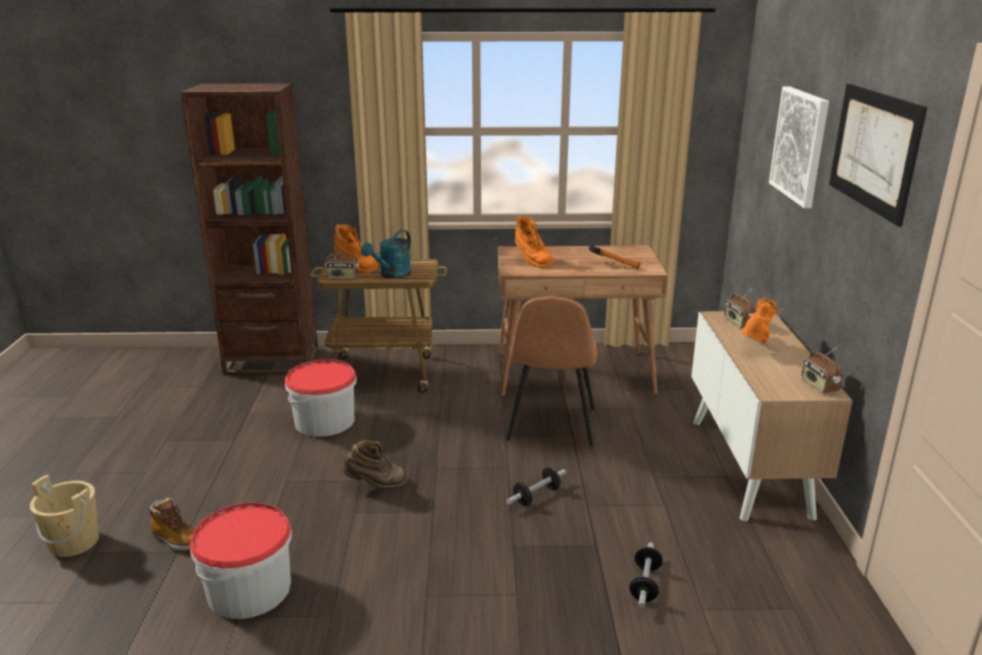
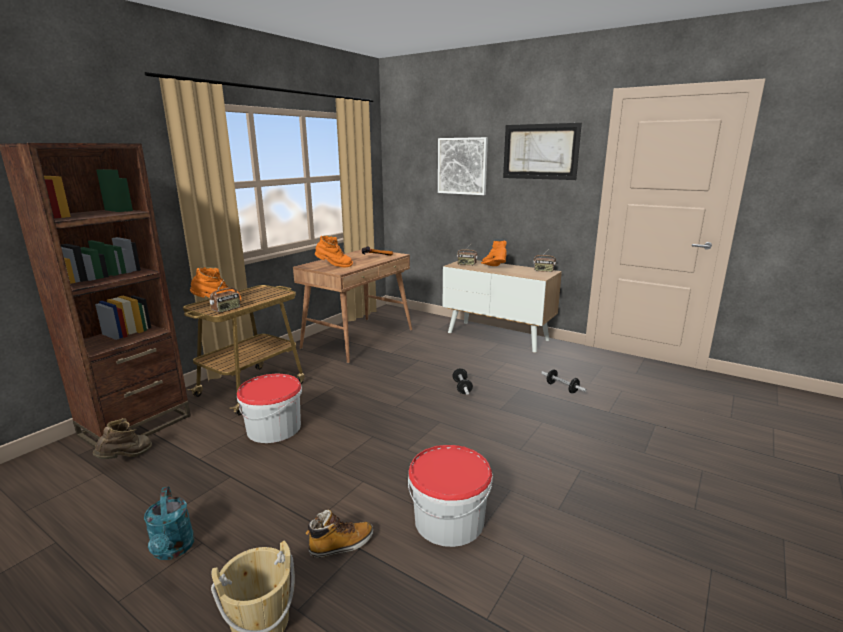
camera: 55 degrees left, 5 degrees down
(375, 485) = (386, 432): brown boot -> brown boot (127, 458)
(392, 275) = (258, 298): turquoise watering can -> turquoise watering can (173, 550)
(551, 426) = (401, 362): brown chair -> none

